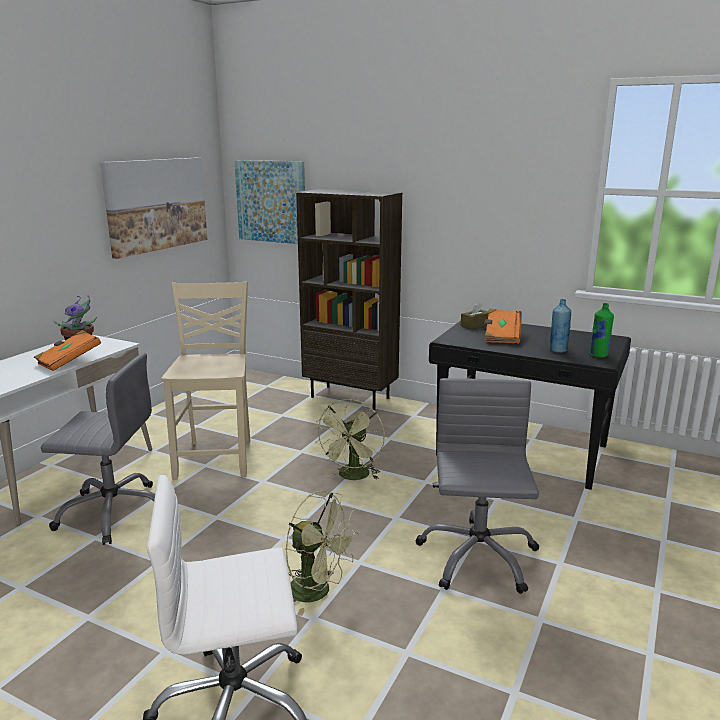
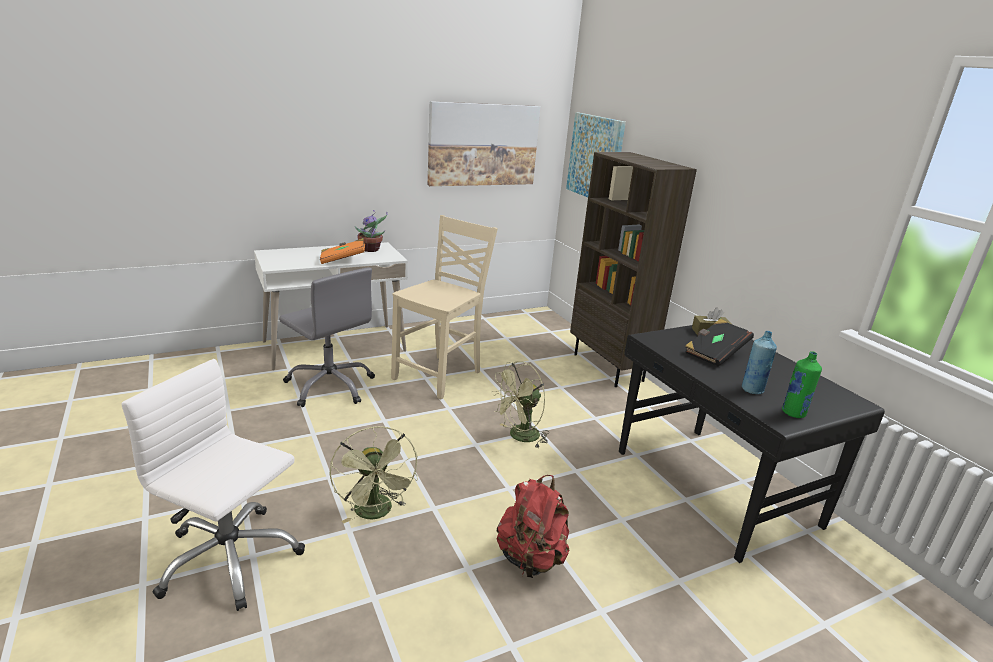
camera: 35 degrees right, 5 degrees up
(477, 557) = (531, 559): grey office chair -> red backpack
(501, 336) = (715, 353): orange book -> black book

